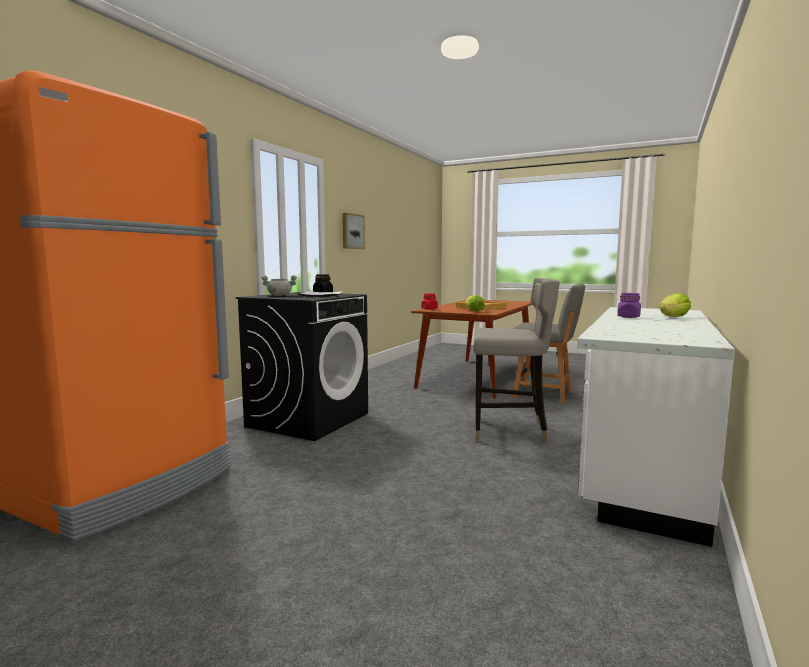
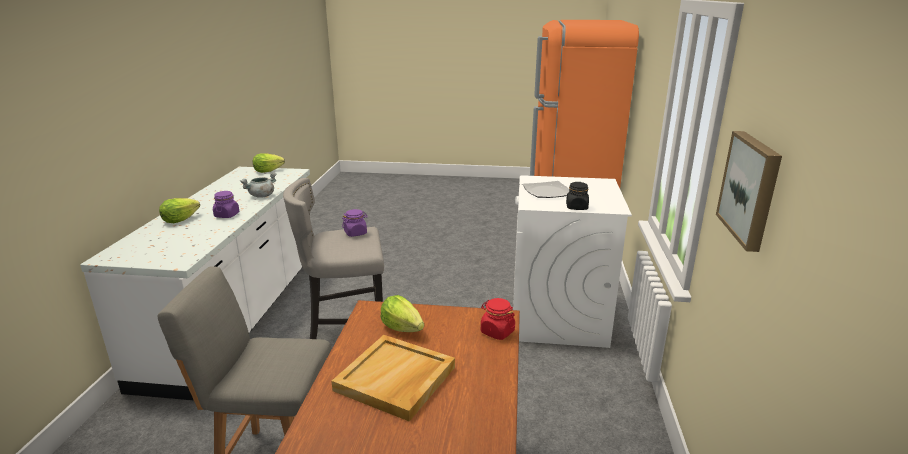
camera: 160 degrees right, 15 degrees up
(279, 295) = (589, 188): grey cooking pot -> grey cooking pot (262, 196)
(308, 419) = (558, 317): black washing machine -> white washing machine
(496, 332) = (355, 233): none -> purple jar
(651, 339) = (268, 171): none -> lettuce

